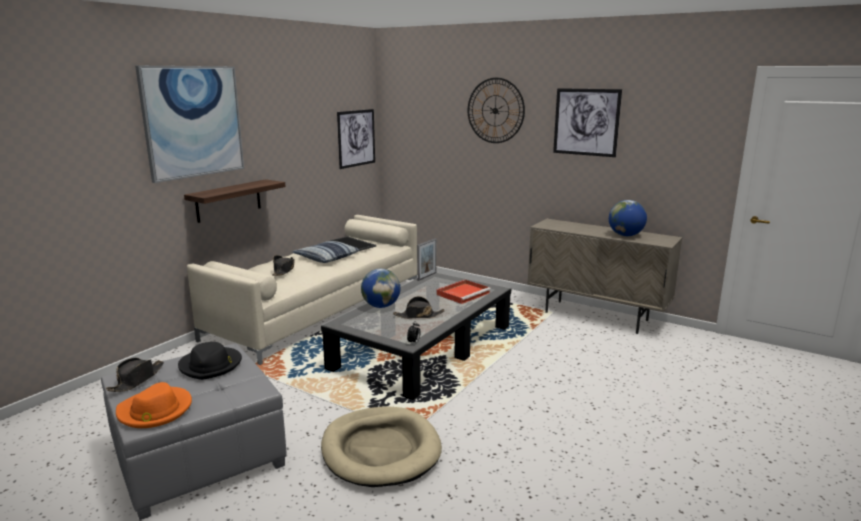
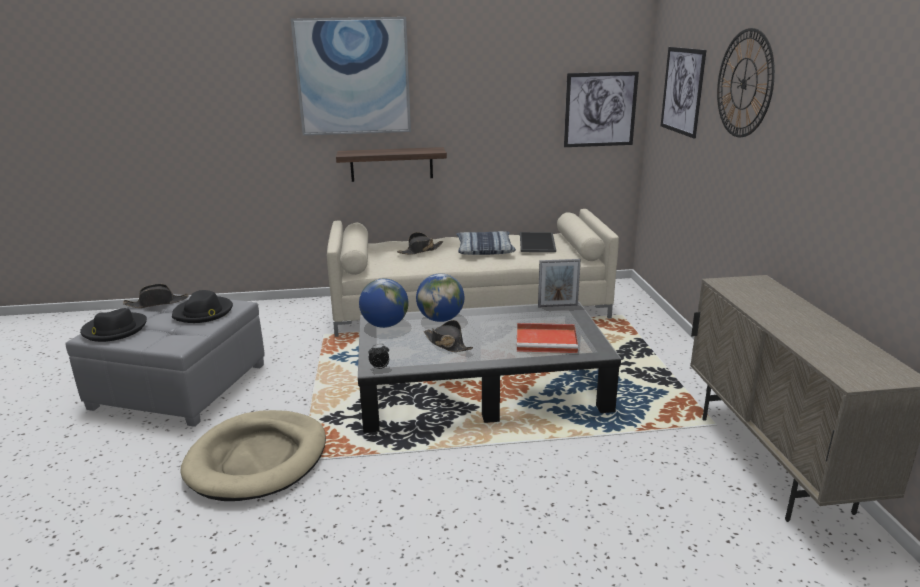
camera: 50 degrees right, 5 degrees up
(155, 411) = (114, 329): orange hat -> black hat
(586, 122) = (842, 116): picture -> picture (682, 91)
(625, 235) = (819, 341): globe -> globe (385, 325)

